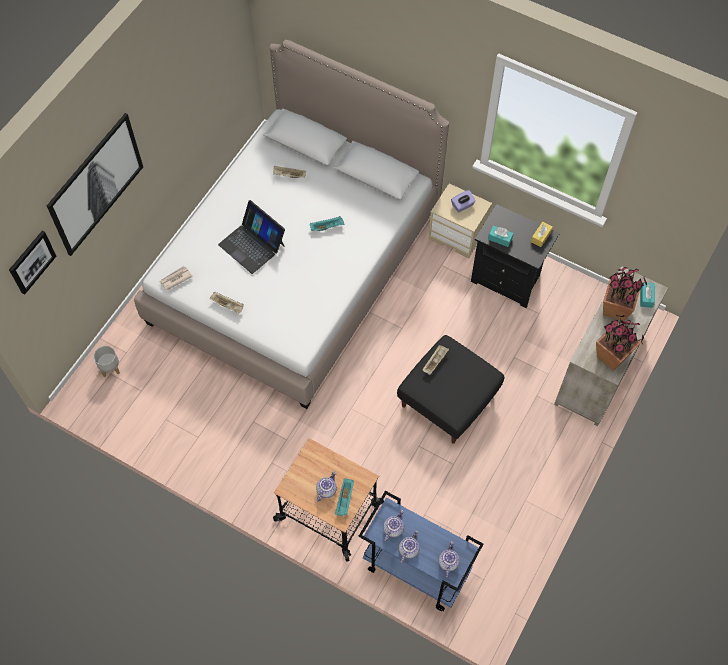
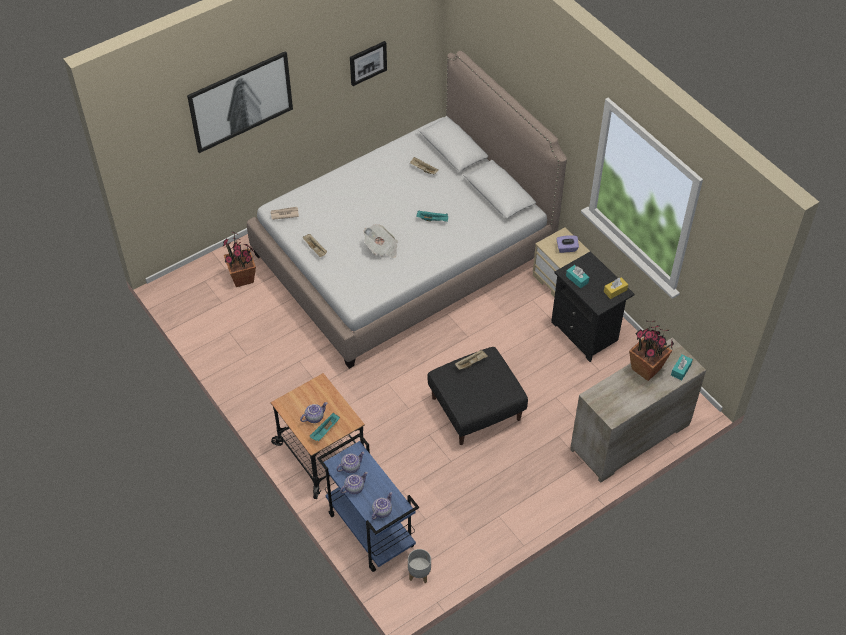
camera: 25 degrees right, 10 degrees down
(31, 262) = (160, 138): picture -> picture (367, 62)
(110, 368) = (207, 276): grey planter -> grey planter (419, 573)
(252, 245) = (361, 211): laptop -> none
(293, 278) = (381, 248): none -> newspaper
(612, 357) = (620, 405): potted plant -> potted plant (242, 278)

